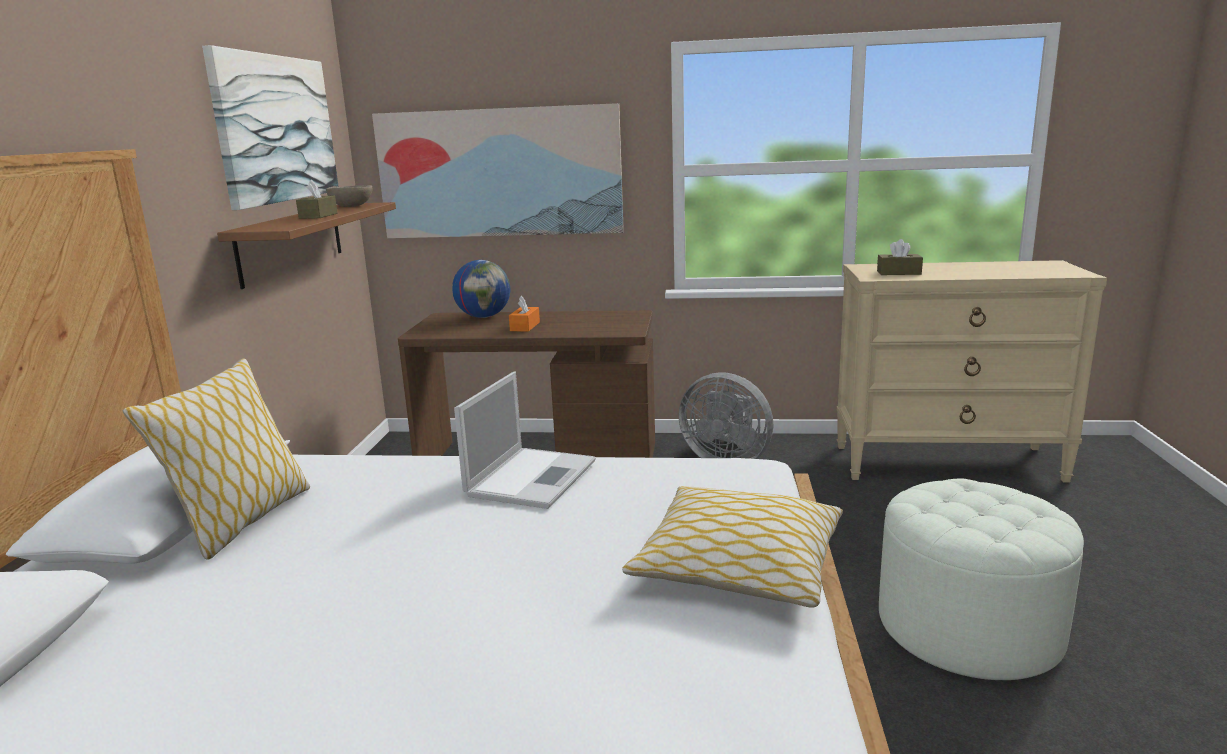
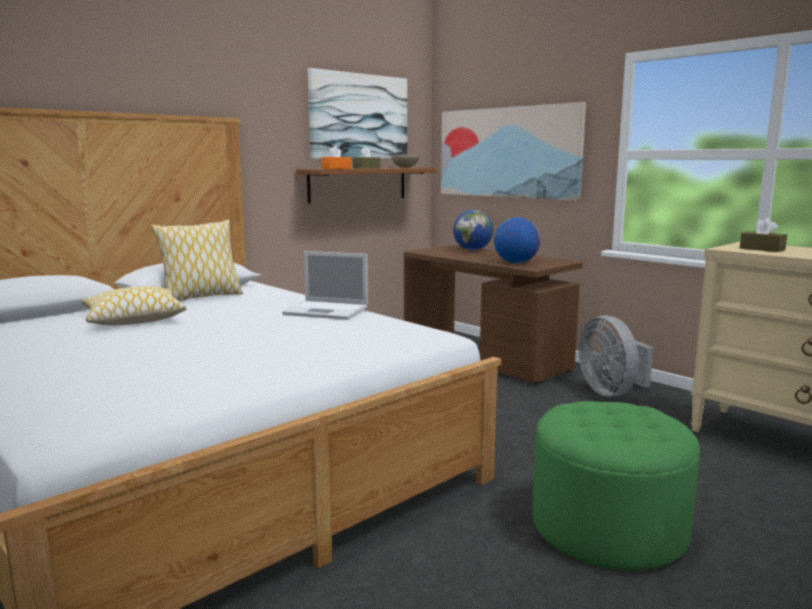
camera: 40 degrees right, 5 degrees down
(525, 326) = (480, 256): orange tissue box -> orange tissue box (336, 168)
(532, 477) = (328, 311): laptop -> laptop turned 45 degrees clockwise
(591, 328) = (515, 263): none -> globe
(738, 566) = (321, 358): pillow -> pillow (134, 319)
(968, 627) = (608, 528): white ottoman -> green ottoman

